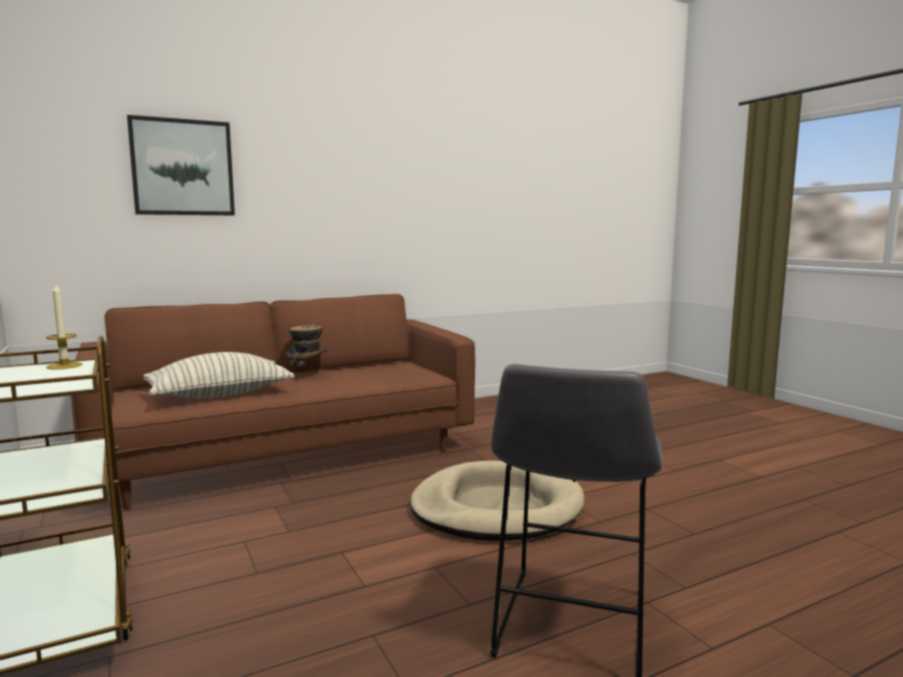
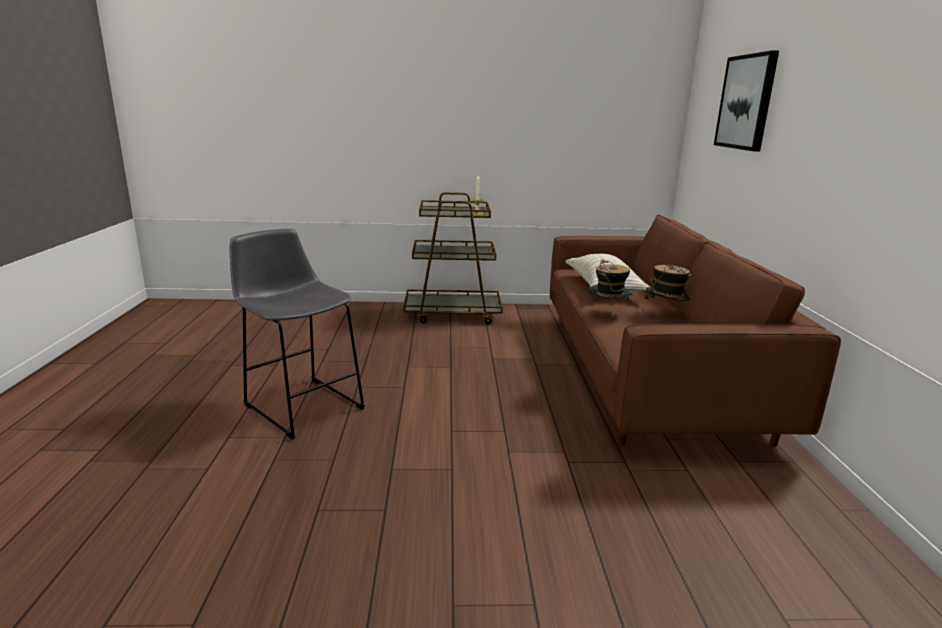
camera: 115 degrees right, 10 degrees up
(328, 387) = (607, 315): none -> hat
(496, 508) = (461, 430): beige dog bed -> none

